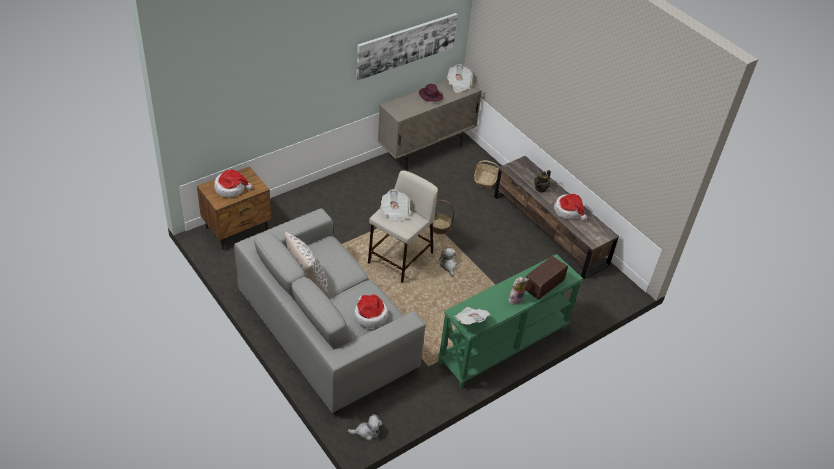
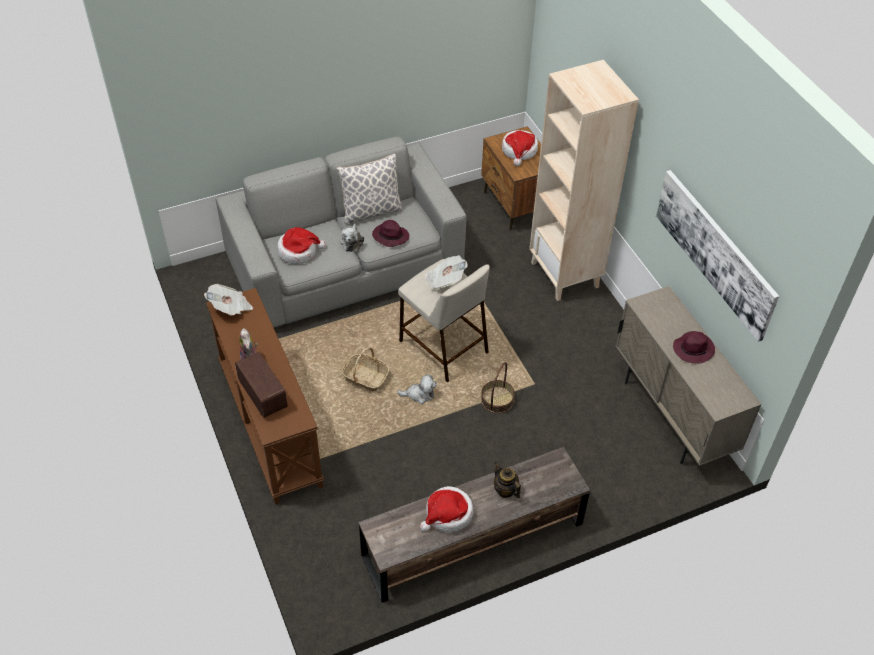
camera: 105 degrees right, 5 degrees up
(312, 199) = (565, 275): none -> beige bookcase
(339, 261) = (390, 236): none -> purple hat
(367, 431) = (197, 279): plush toy -> plush toy (352, 242)
(458, 85) = (728, 392): newspaper -> none
(485, 179) = (597, 479): basket -> basket (365, 377)
(504, 346) = (268, 424): green console table -> brown console table

